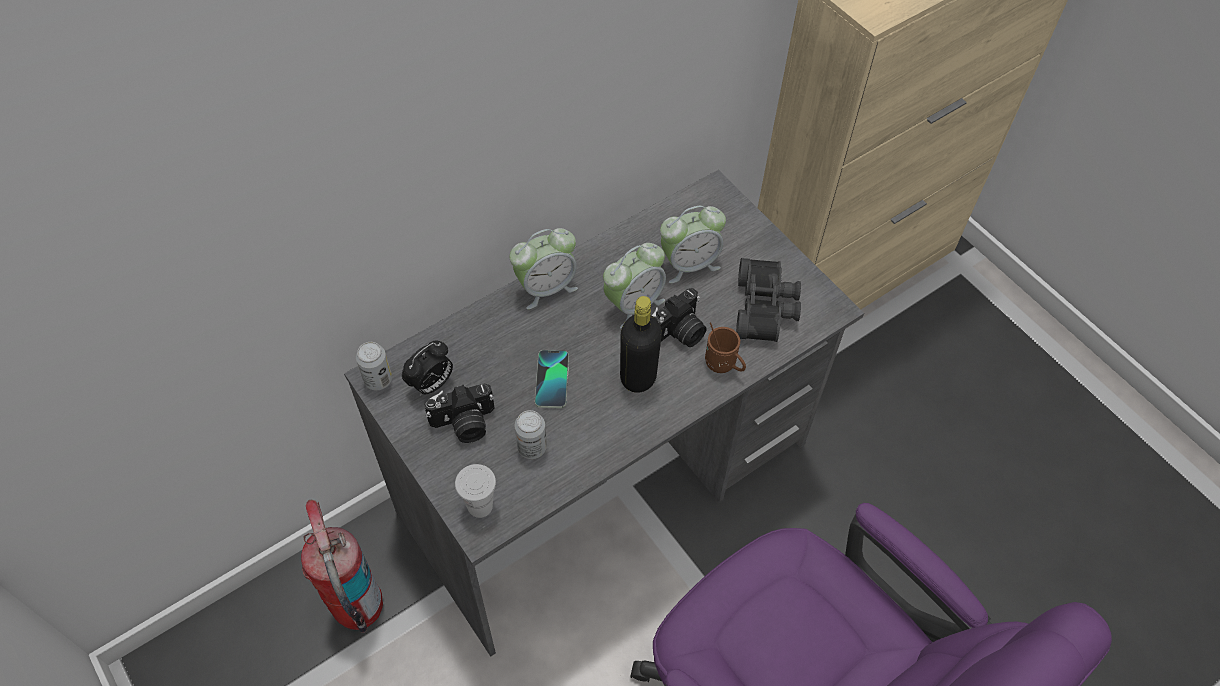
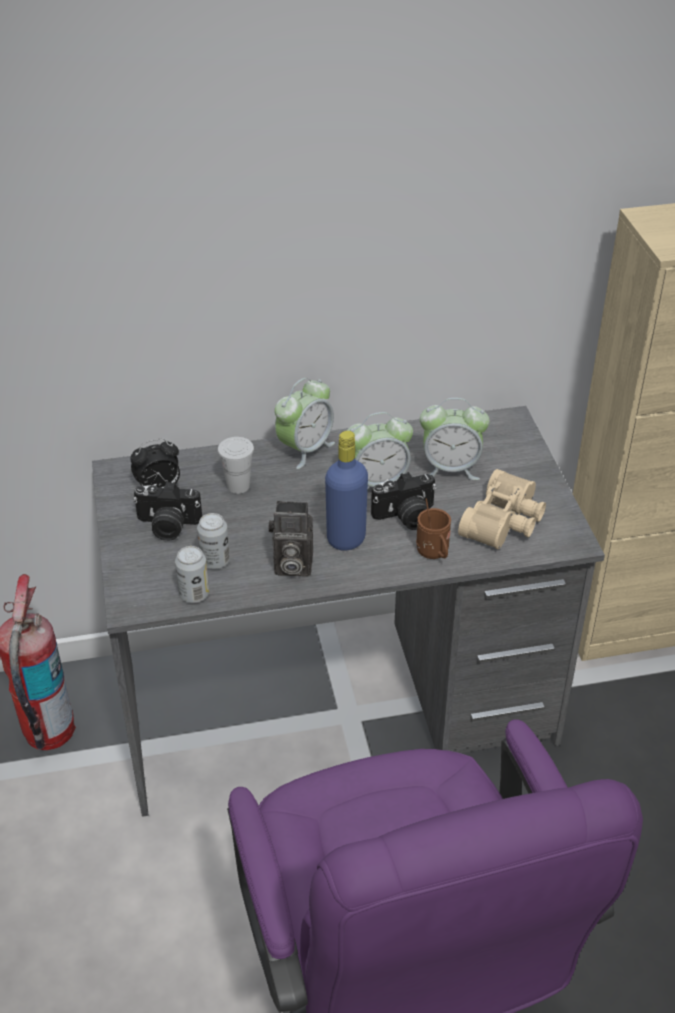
camera: 25 degrees right, 15 degrees down
(378, 380) = (116, 473): can -> can (194, 594)
(480, 506) = (141, 589): white cup -> white cup (238, 486)
(546, 287) = (305, 449): alarm clock -> alarm clock turned 45 degrees counterclockwise
(552, 379) = (266, 517): phone -> none
(604, 426) = (291, 565): none -> camera
(638, 377) = (346, 539): black bottle -> blue bottle
(766, 308) = (505, 522): black binoculars -> beige binoculars

